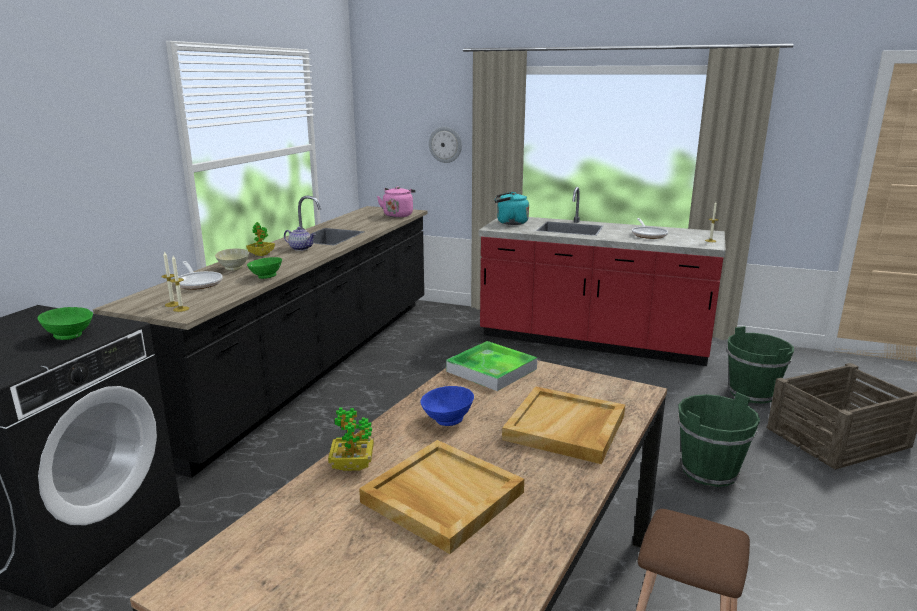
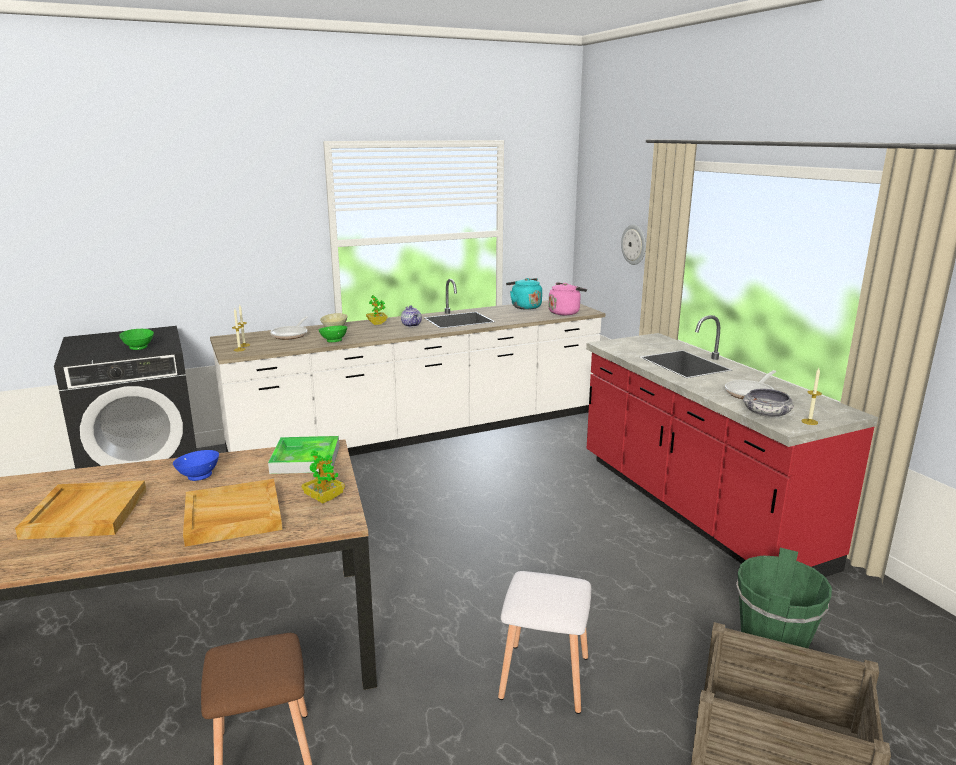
camera: 45 degrees right, 0 degrees up
(314, 365) = (422, 433): black counter -> white counter
(352, 465) = (104, 475): potted plant -> potted plant (324, 498)
(510, 223) = (638, 343): turquoise kettle -> turquoise kettle (524, 307)
(684, 242) = (766, 413): none -> bowl
(709, 472) = (545, 678): green bucket -> white stool

